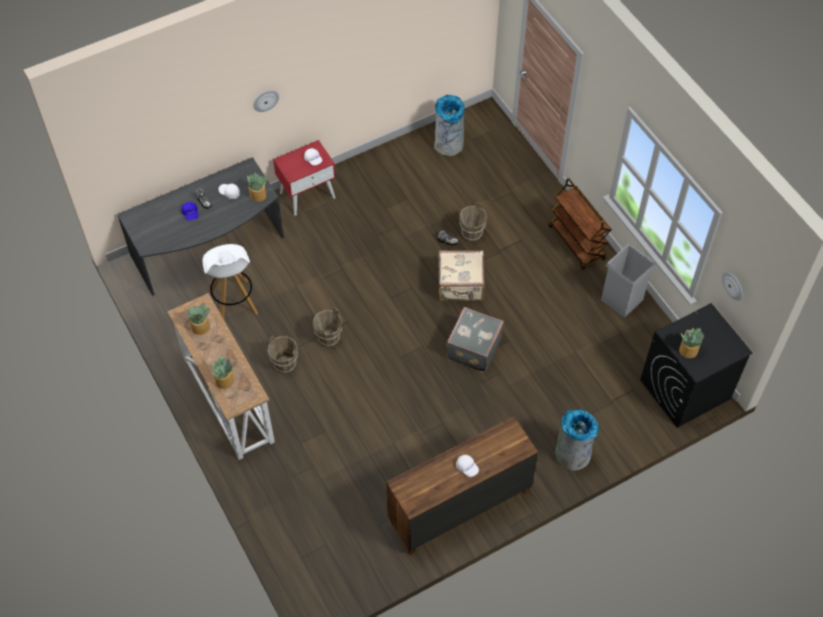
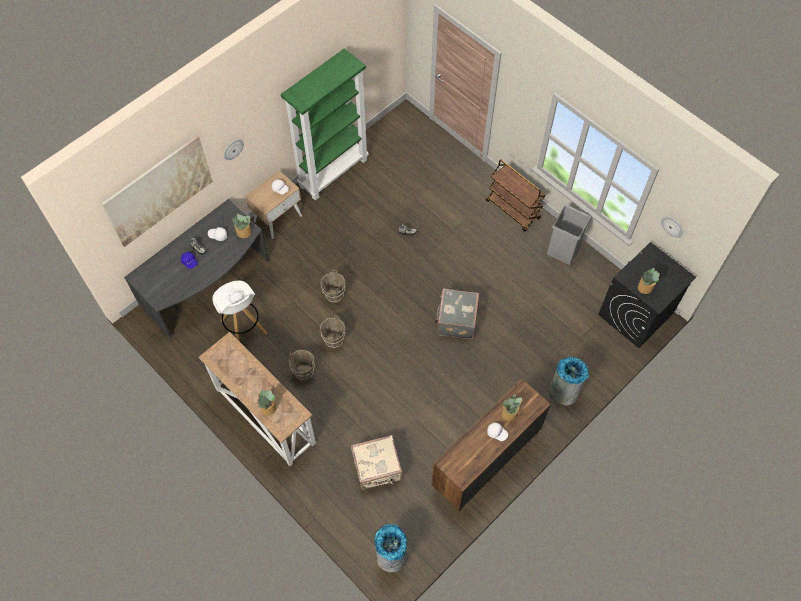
camera: 15 degrees left, 5 degrees up
(172, 125) = (159, 191): none -> picture
(201, 327) = (233, 364): potted plant -> potted plant (509, 413)
(307, 195) = (278, 218): red nightstand -> beige nightstand
(384, 159) = (333, 172): none -> green bookcase
(448, 145) = (383, 148): grey trash can -> grey trash can (391, 556)
(460, 286) = (430, 269): beige suitcase -> beige suitcase (377, 469)
(471, 234) = (425, 221): brown bucket -> brown bucket (334, 295)

